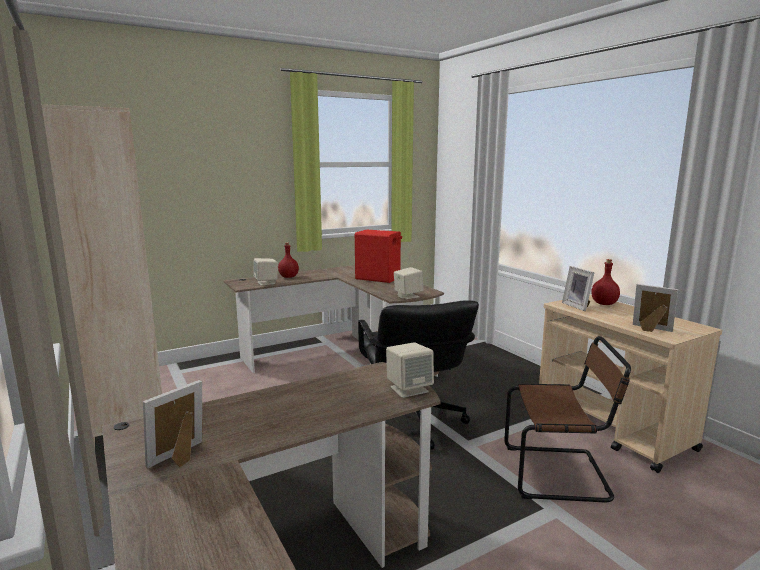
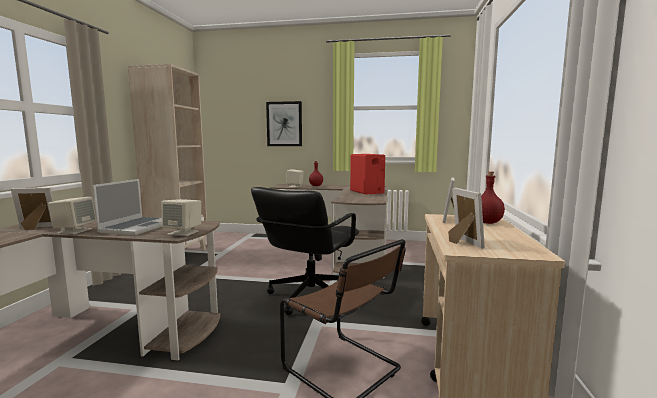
camera: 40 degrees right, 5 degrees down
(216, 188) = (284, 124): none -> picture
(327, 401) = (138, 227): none -> laptop
(408, 296) = (352, 201): beige speaker -> beige speaker (75, 231)

